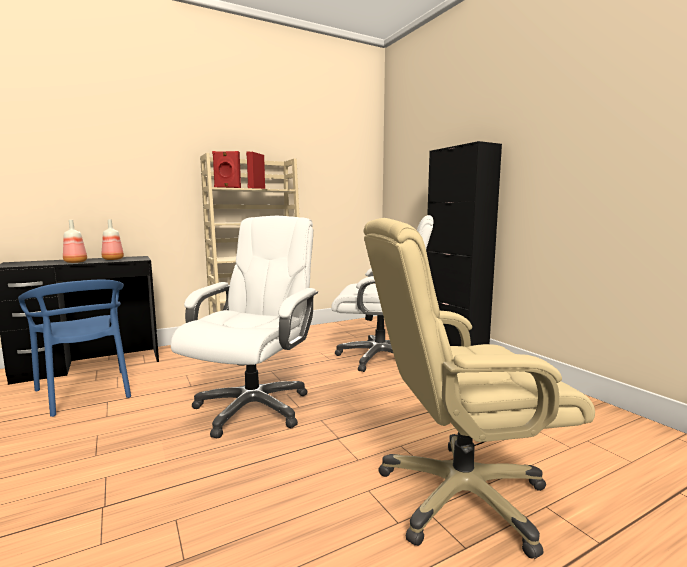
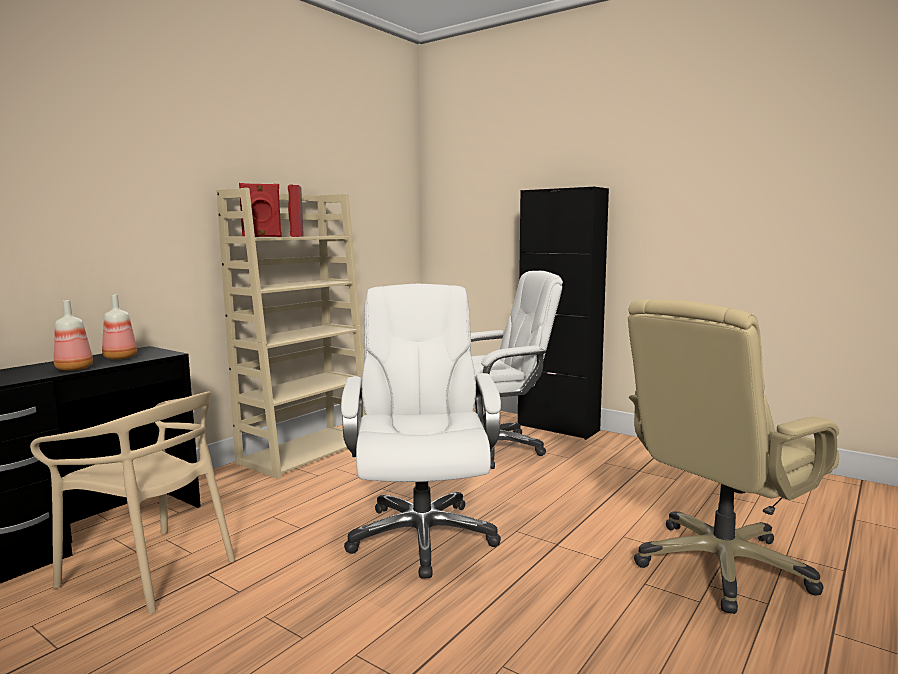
camera: 25 degrees left, 0 degrees up
(86, 392) = (151, 570): blue chair -> beige chair

